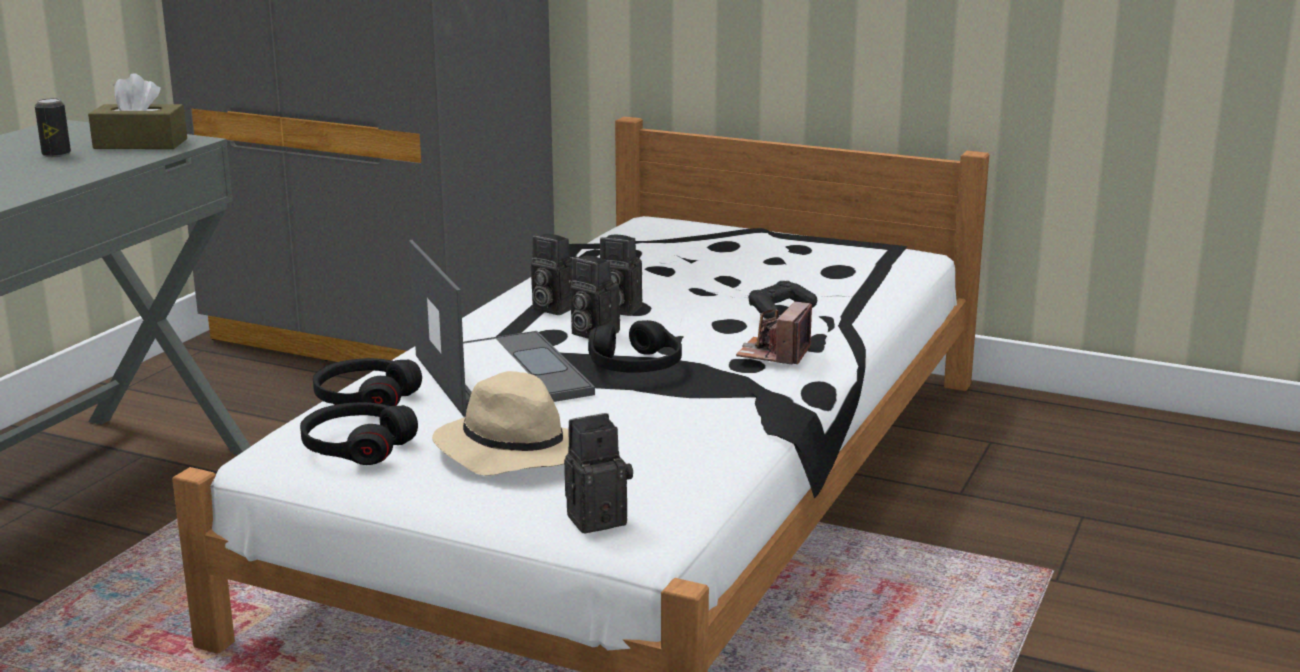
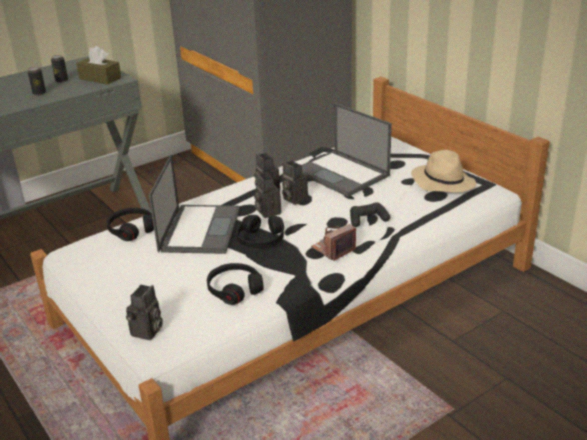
camera: 30 degrees right, 10 degrees up
(38, 174) = (39, 93): none -> can
(357, 447) = (99, 258): black headphones -> black headphones (234, 289)
(511, 451) = (155, 279): beige hat -> beige hat (442, 182)
(598, 517) = (147, 332): camera -> camera turned 105 degrees clockwise
(659, 267) = (342, 174): none -> laptop

